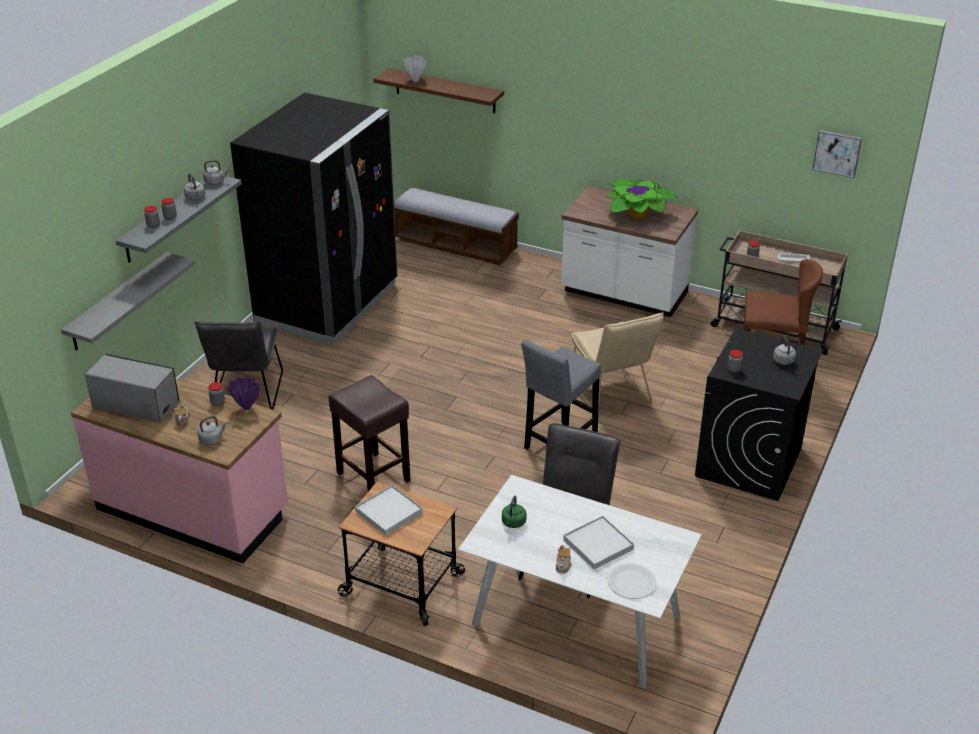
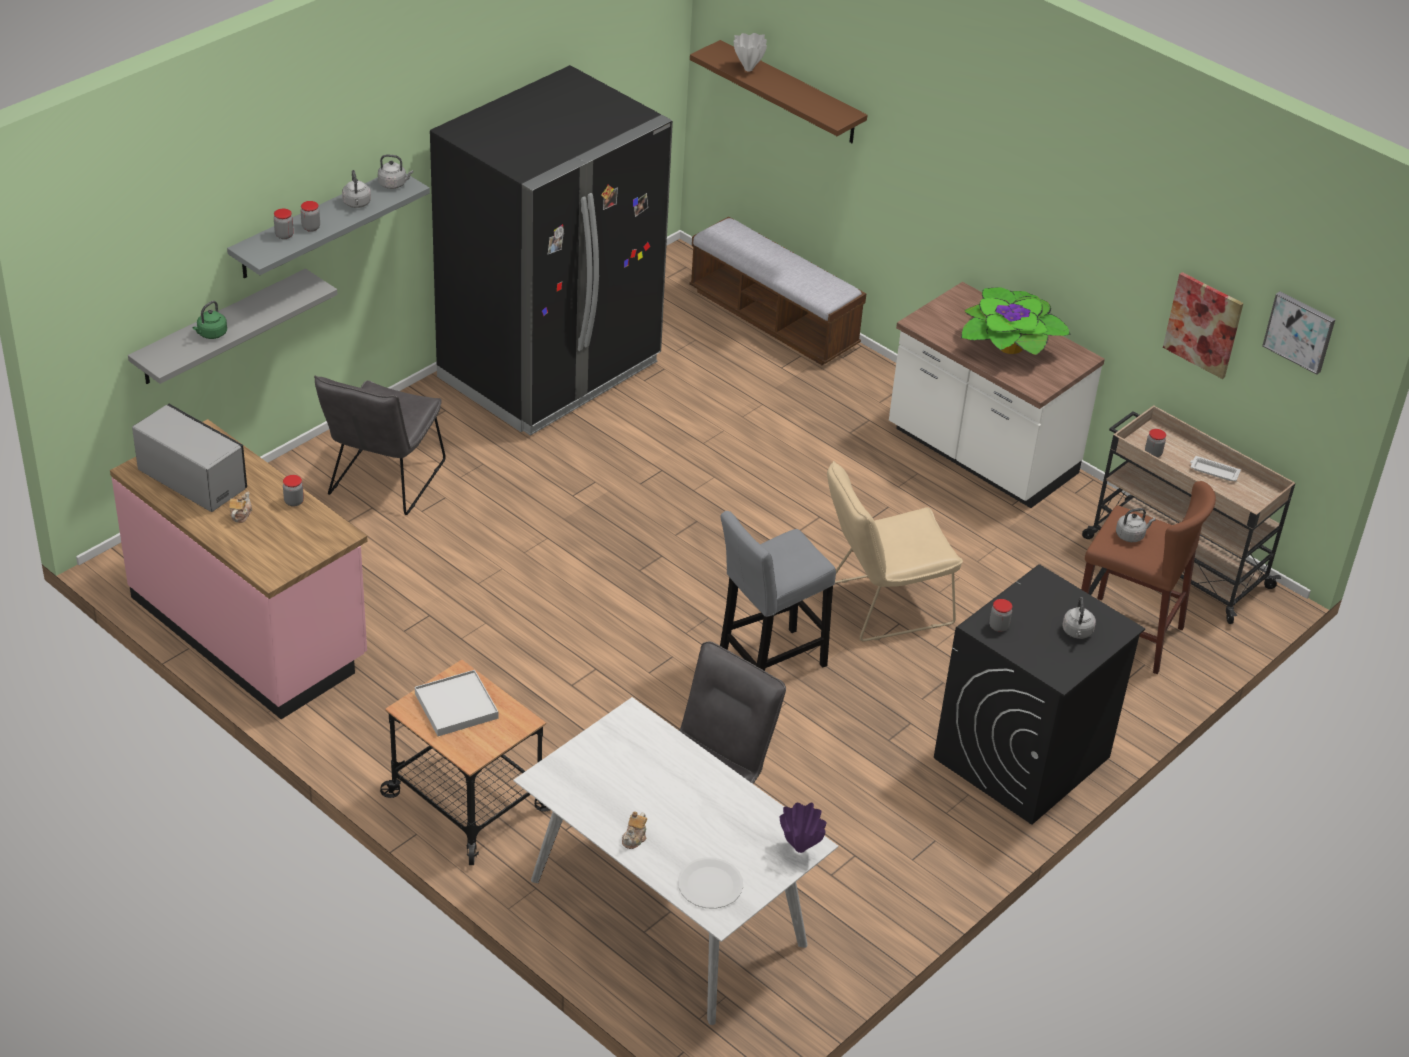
camera: 15 degrees right, 5 degrees up
(212, 439) = (265, 552): grey kettle -> grey kettle (1131, 535)
(246, 408) = (326, 518): purple vase -> purple vase (799, 848)
(374, 477) = (498, 645): brown stool -> none
(513, 523) = (600, 764): green kettle -> green kettle (211, 334)
(598, 544) = (694, 823): white tray -> none
(611, 393) = (881, 605): beige chair -> beige chair turned 75 degrees clockwise
(766, 167) = (1203, 324): none -> picture

